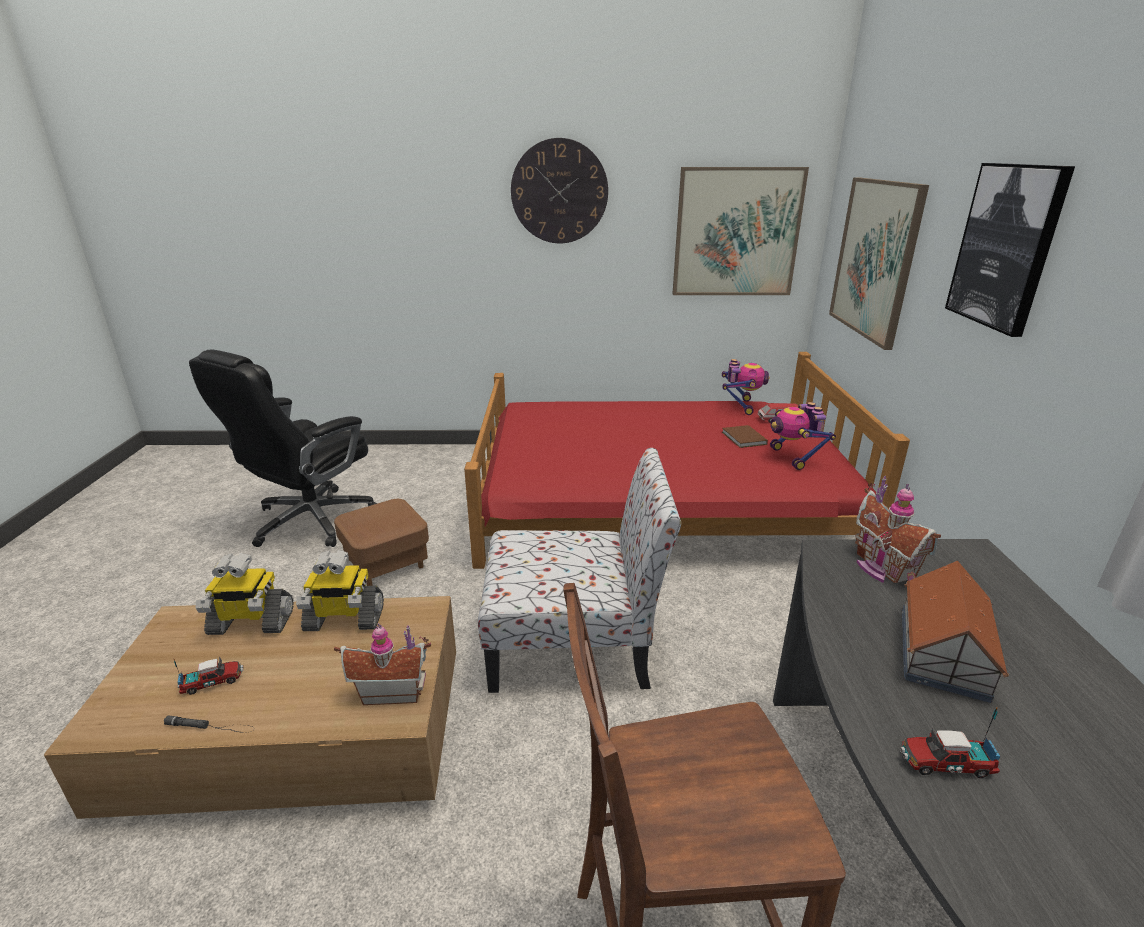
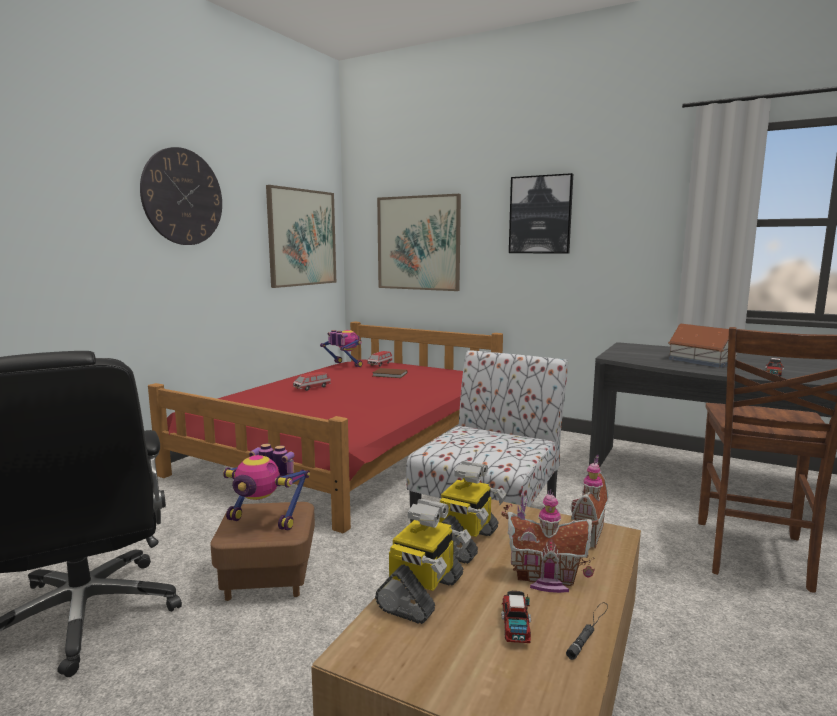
camera: 60 degrees left, 15 degrees down
(634, 422) = (312, 388): none -> toy car
(793, 458) = (432, 373): toy robot -> toy robot (266, 519)
(881, 568) = (631, 354): toy house -> toy house (546, 580)

